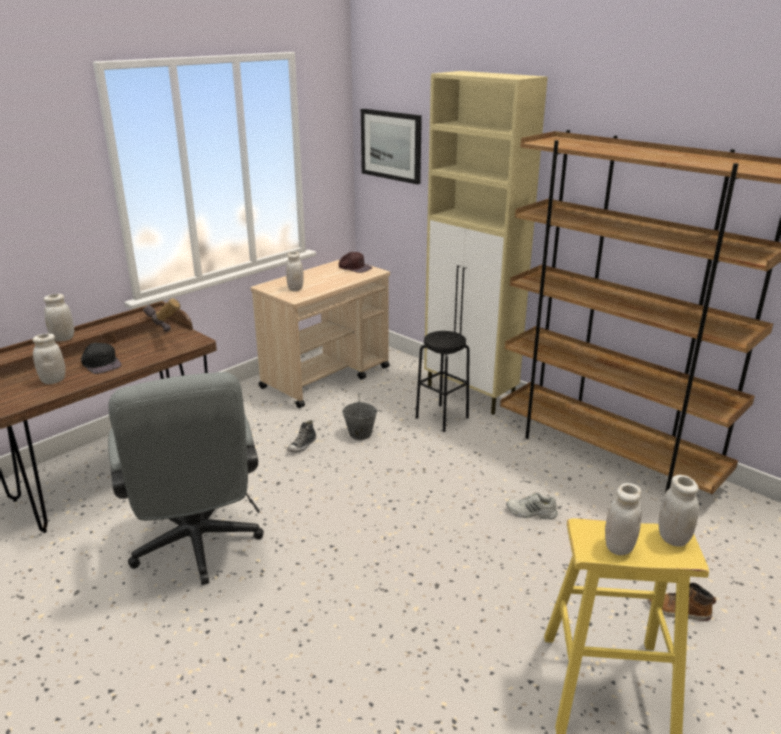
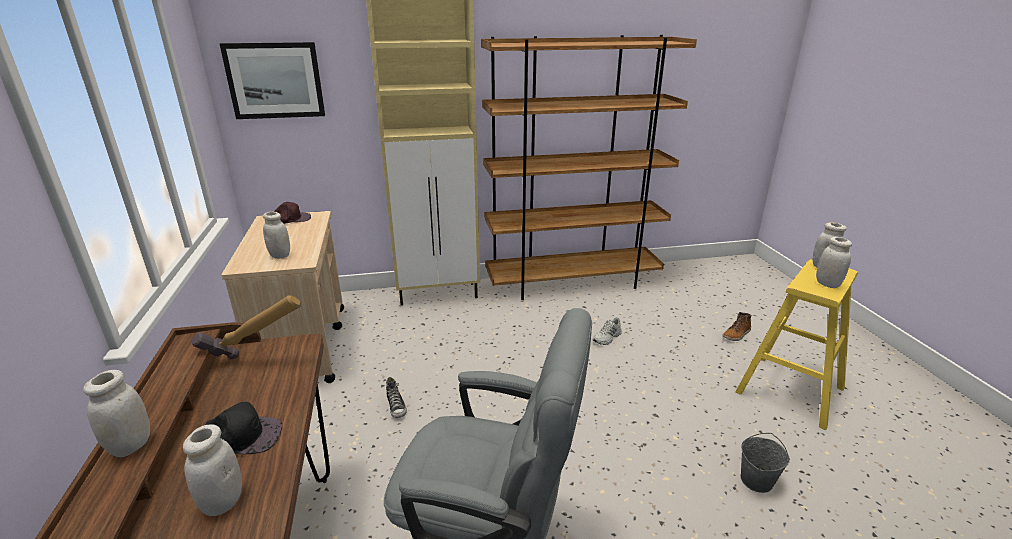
camera: 55 degrees left, 0 degrees up
(359, 434) = (421, 366): grey bucket -> grey bucket (756, 481)
(442, 418) = (452, 319): black stool -> none

